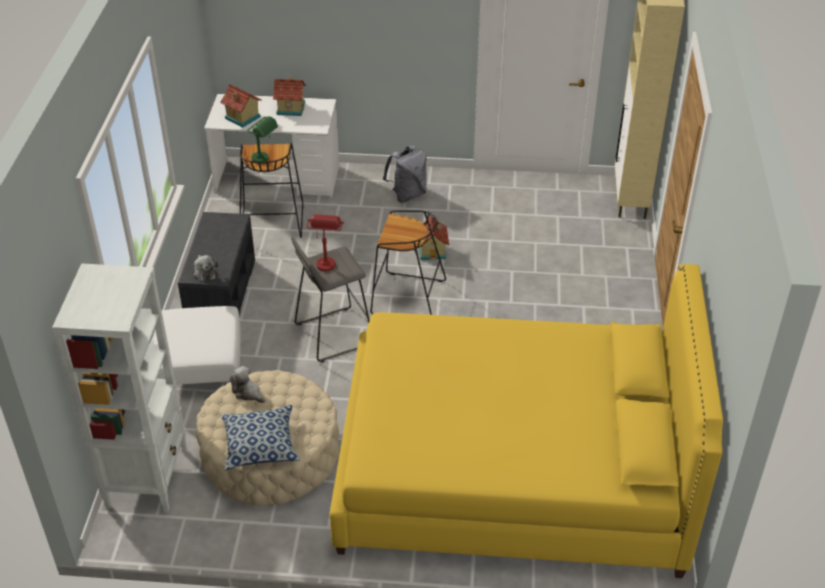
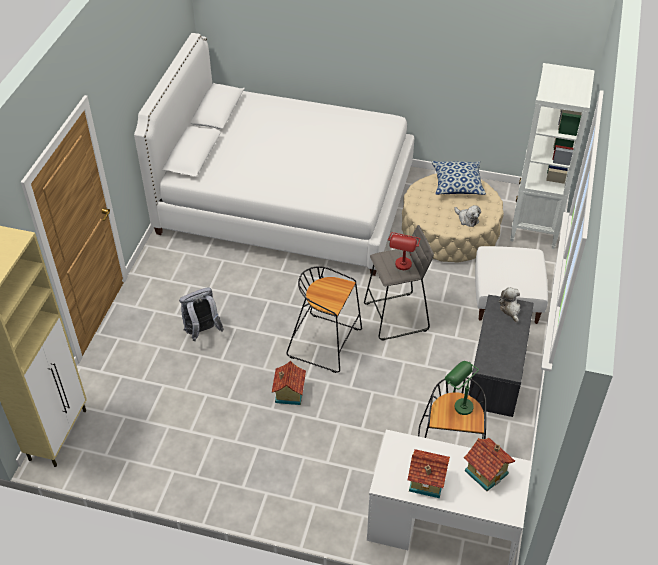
camera: 170 degrees left, 5 degrees up
(407, 194) = (295, 477): grey backpack -> grey backpack (202, 331)
(511, 470) = (286, 201): yellow bed -> white bed

